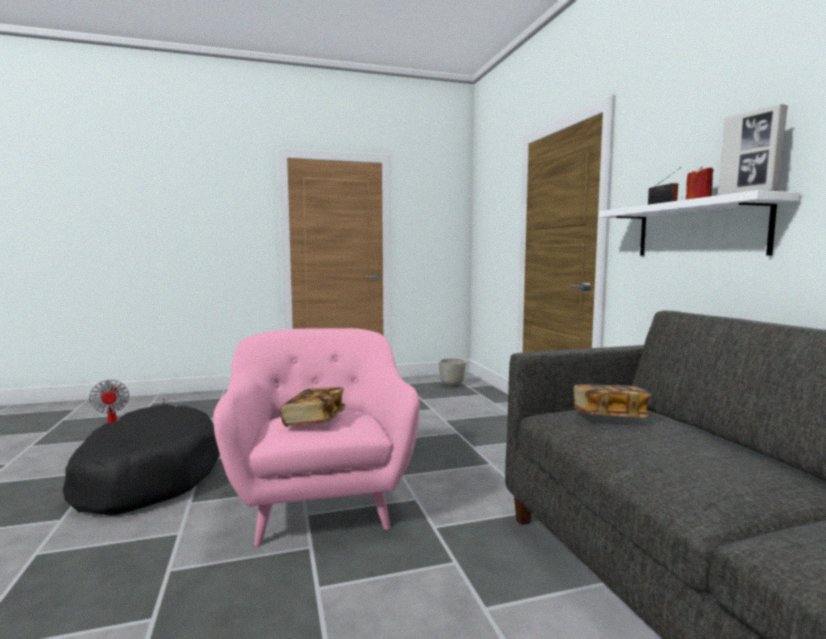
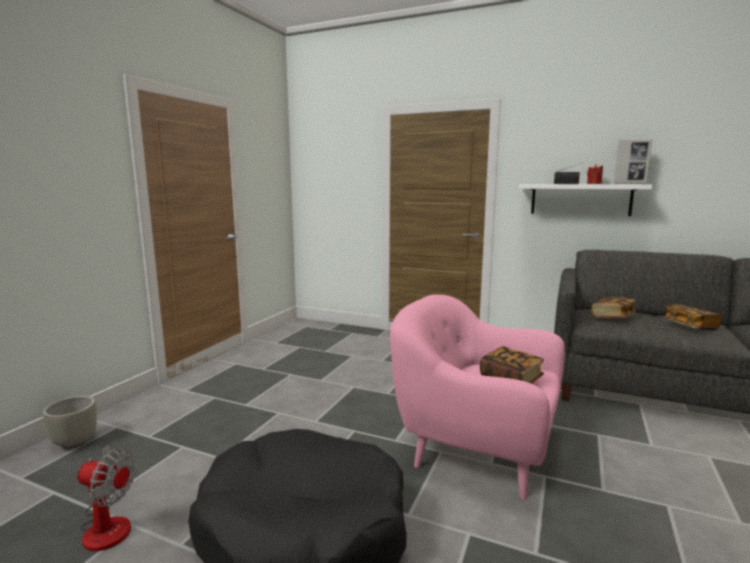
camera: 50 degrees left, 5 degrees up
(452, 385) = (314, 332): grey planter -> grey planter (75, 442)
(711, 465) = (690, 326): none -> book

